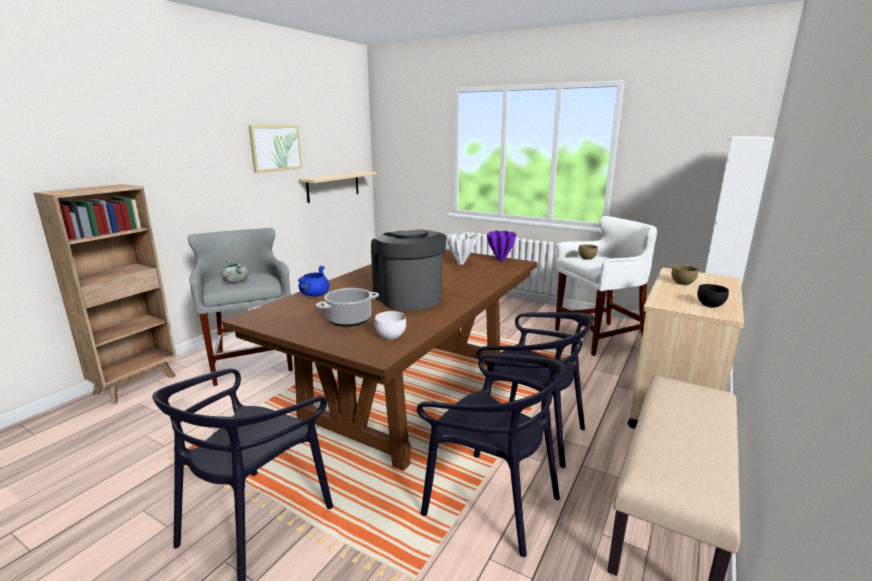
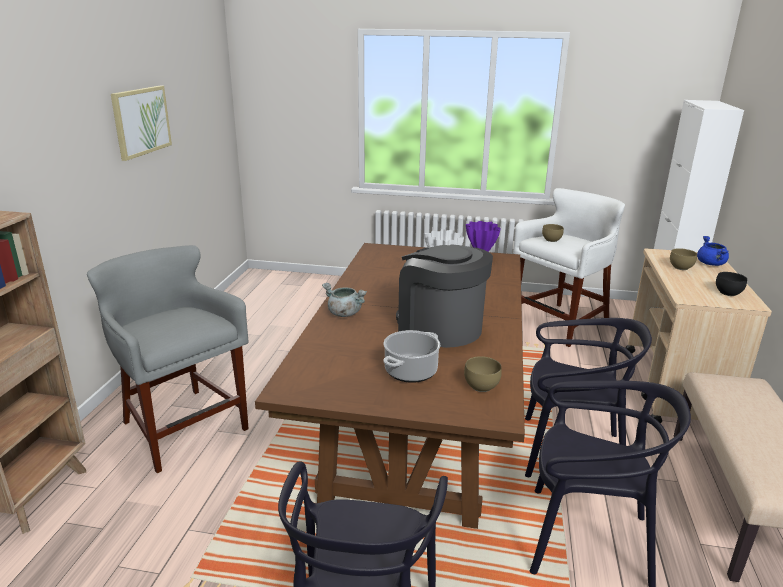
camera: 20 degrees left, 5 degrees up
(235, 281) = (172, 328): grey cooking pot -> grey cooking pot (344, 313)
(314, 295) = (326, 339): blue cooking pot -> blue cooking pot (711, 264)
(333, 186) = (202, 163): beige shelf -> none
(392, 336) = (482, 386): white bowl -> brown bowl

